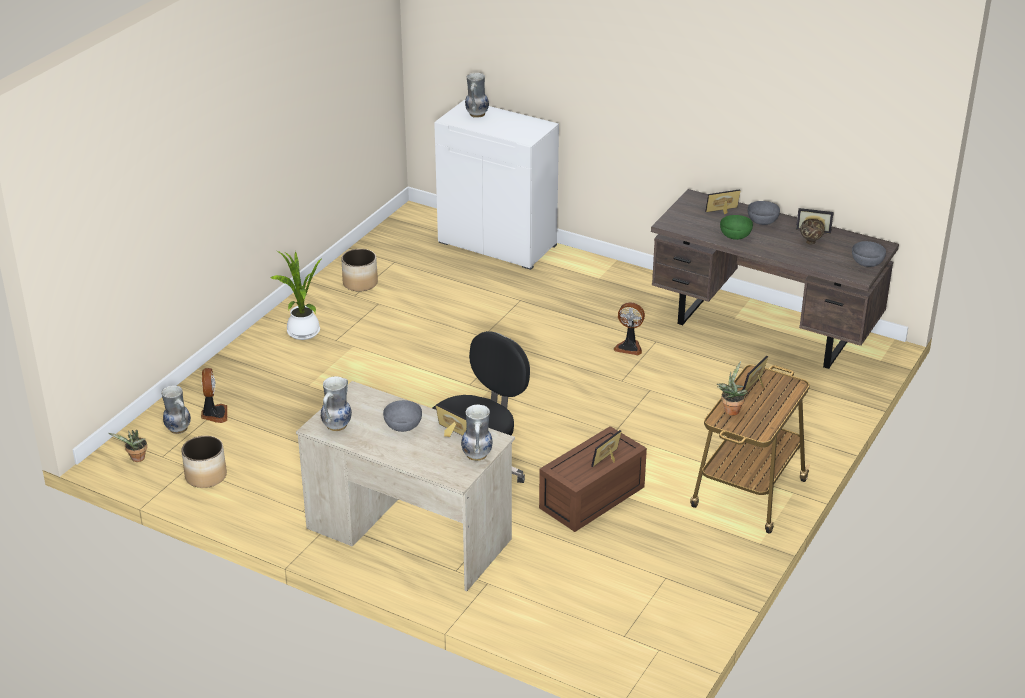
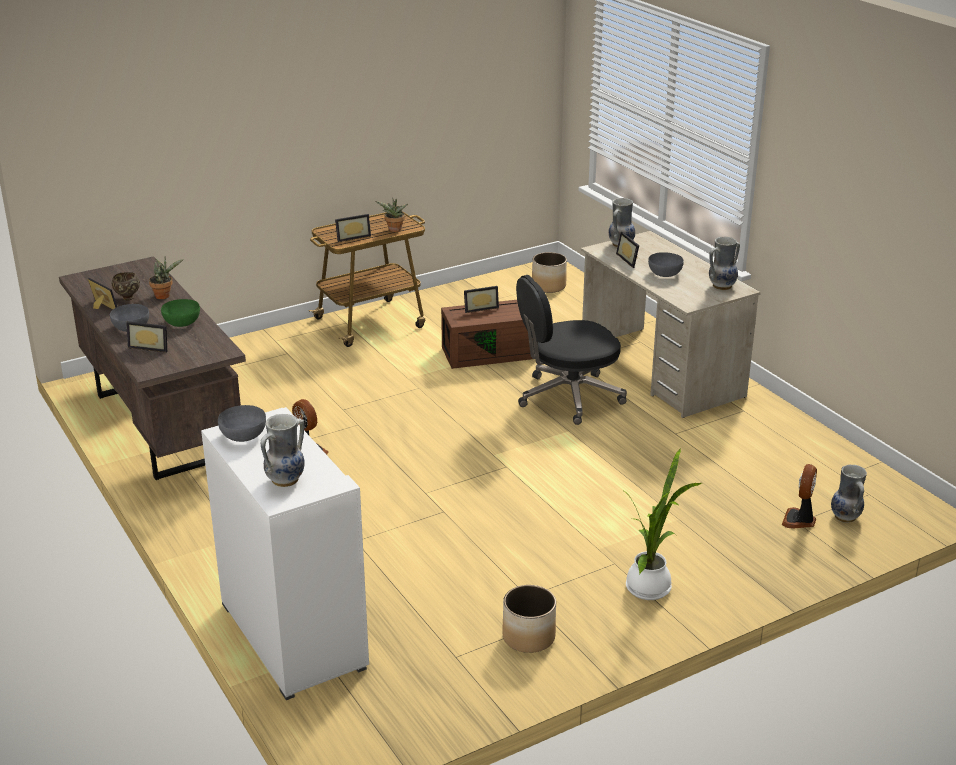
camera: 150 degrees left, 5 degrees down
(136, 459) = (898, 500): potted plant -> potted plant (164, 296)
(206, 476) = (826, 462): planter -> planter (549, 286)
(866, 262) = (117, 271): grey bowl -> grey bowl (244, 435)

